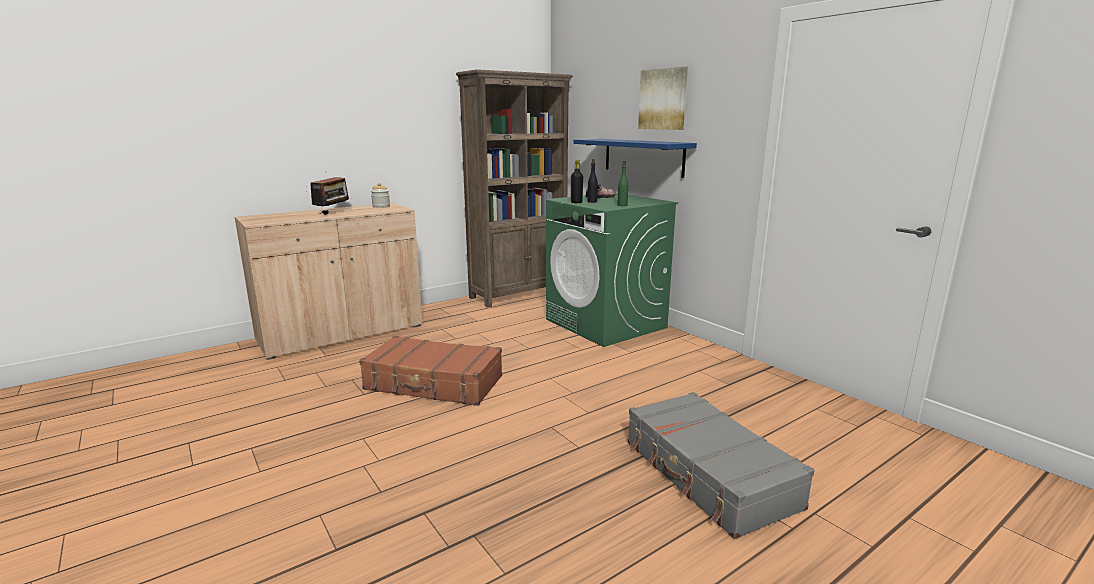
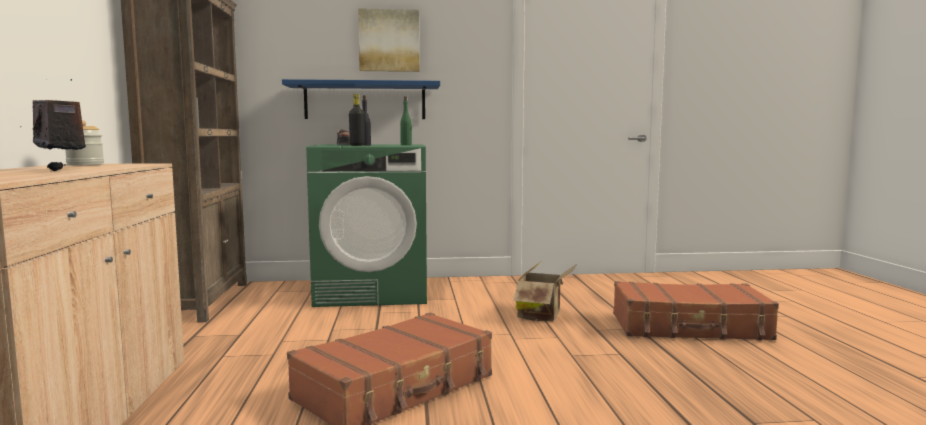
camera: 60 degrees left, 10 degrees down
(638, 394) = (543, 315): none -> cardboard box
(708, 474) = (690, 327): grey suitcase -> brown suitcase

